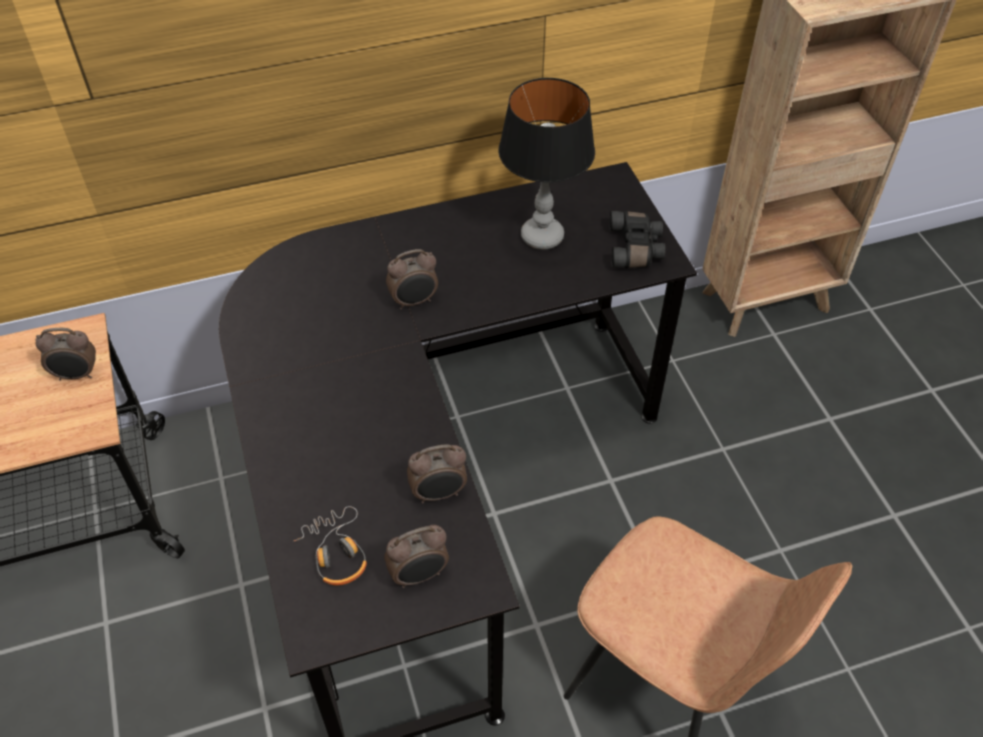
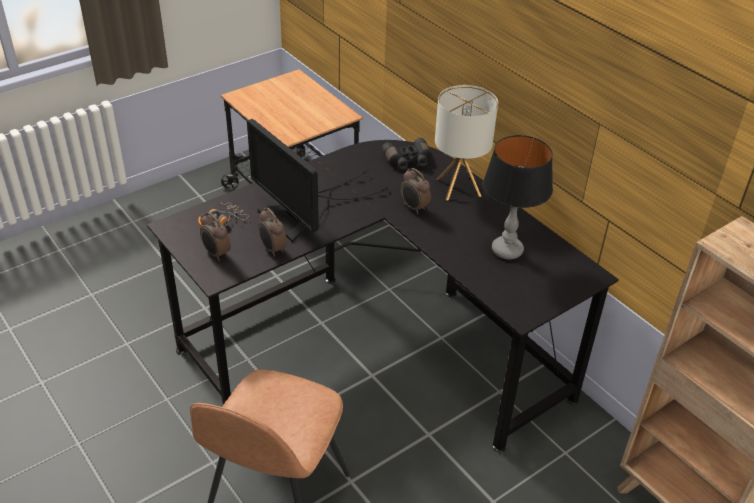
camera: 70 degrees right, 10 degrees down
(77, 375) = (316, 122): alarm clock -> none
(366, 430) = (306, 212): none -> monitor
(391, 242) = (459, 187): none -> table lamp
(636, 248) = (526, 298): black binoculars -> black binoculars (408, 161)

